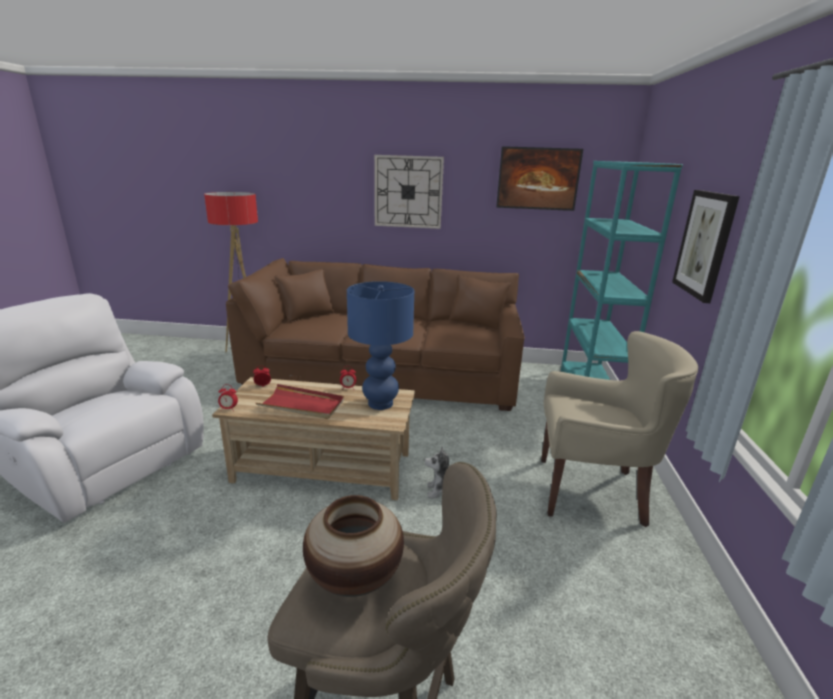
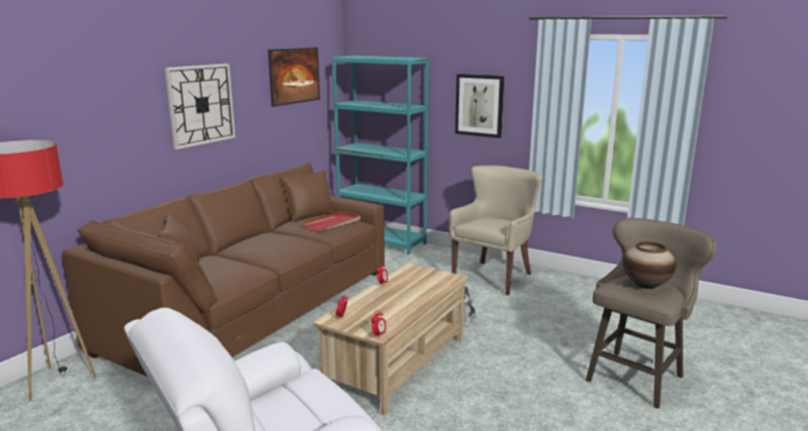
camera: 65 degrees left, 5 degrees down
(302, 405) = (397, 304): red tray -> red tray (333, 223)
(381, 403) = (420, 276): blue table lamp -> none

